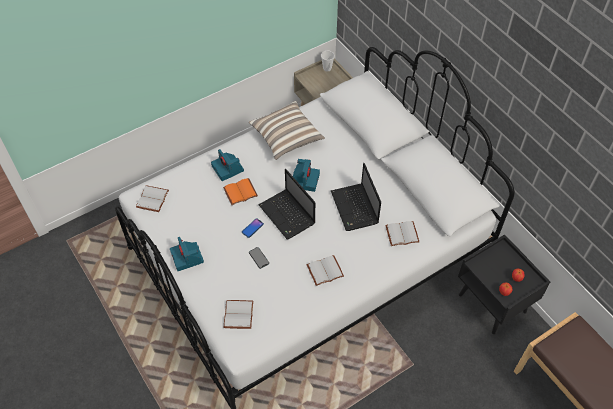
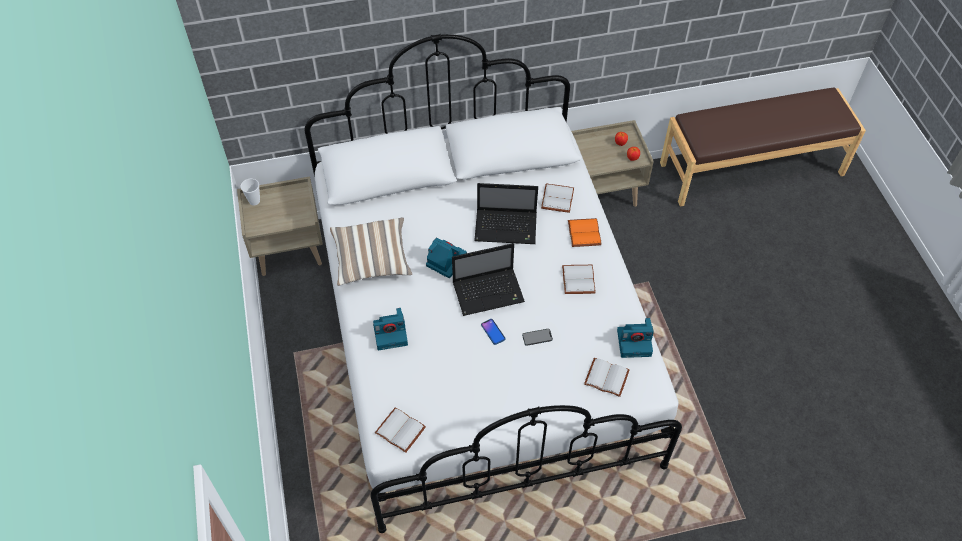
camera: 70 degrees left, 0 degrees up
(187, 257) = (508, 411): camera -> camera (635, 342)
(240, 191) = (432, 329): orange book -> orange book (583, 233)
(493, 303) = (603, 193): black nightstand -> beige nightstand

